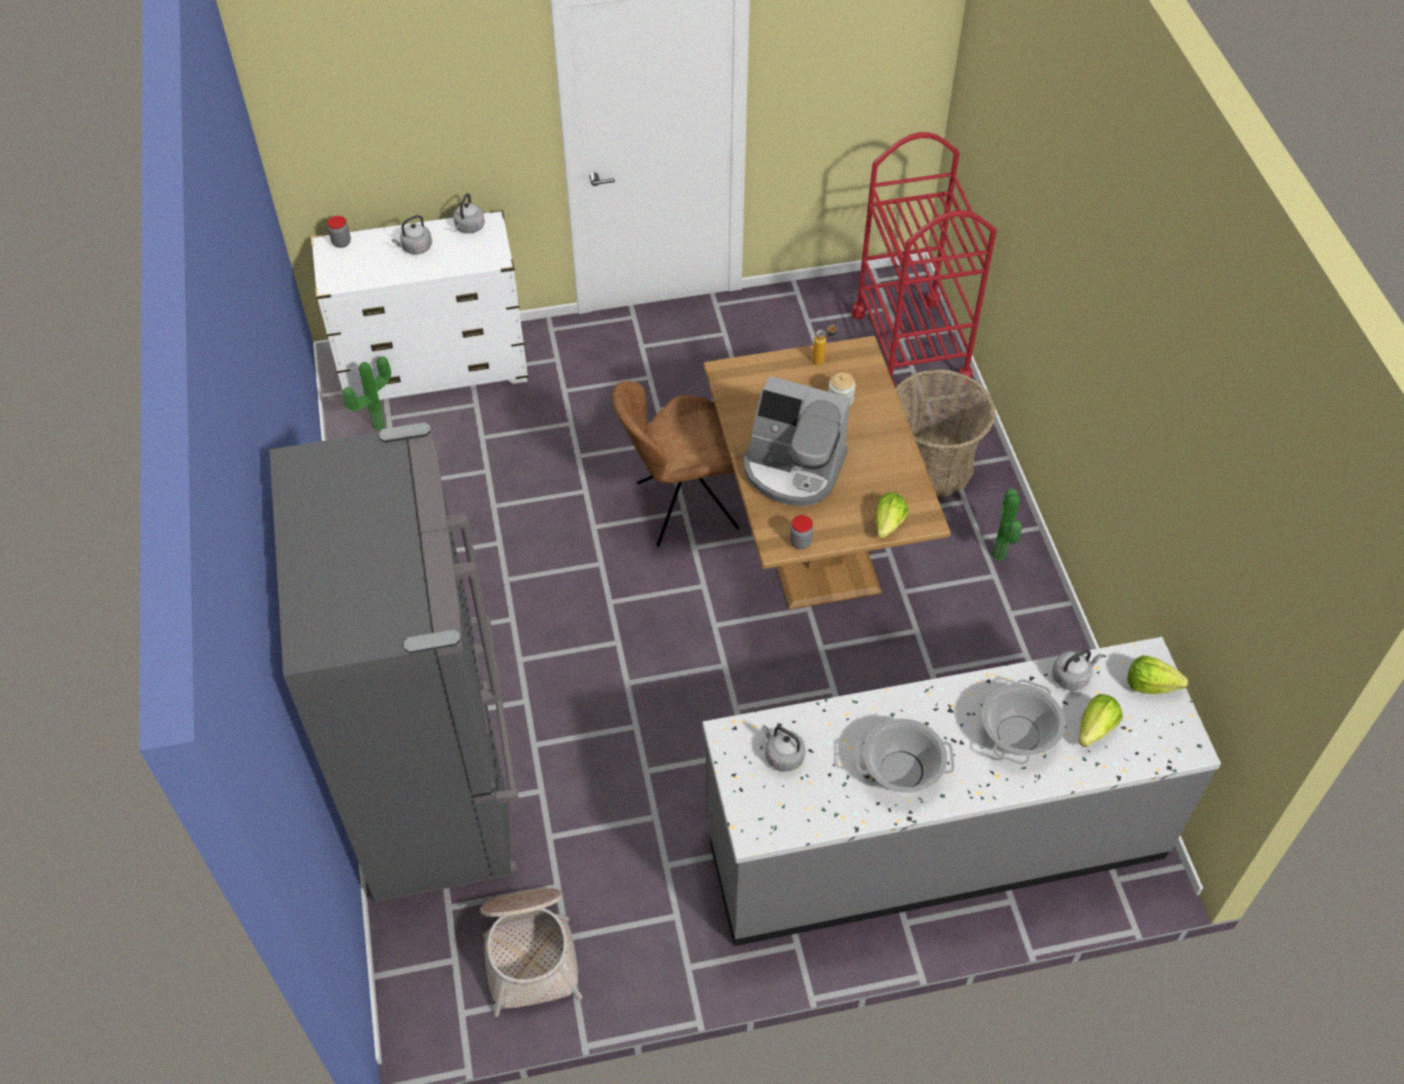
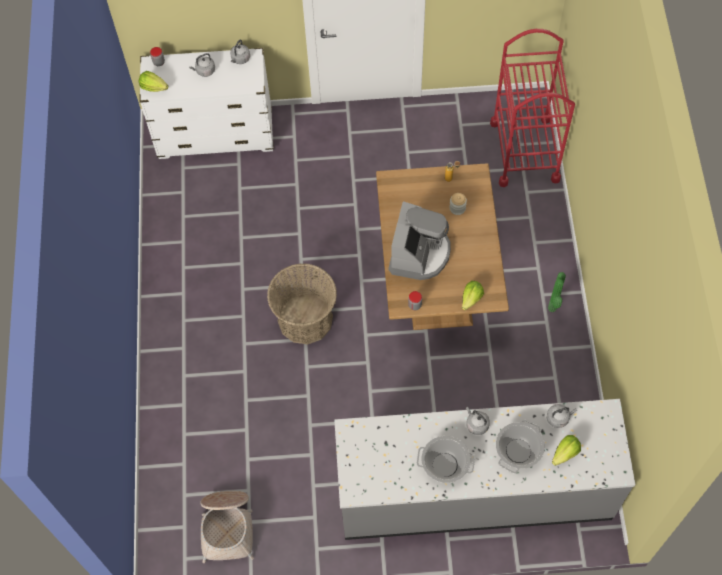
camera: 10 degrees right, 10 degrees up
(377, 424) = (175, 172): potted plant -> none
(440, 787) = (187, 420): grey fridge -> none
(683, 506) = (358, 251): brown chair -> none
(782, 756) = (377, 447): grey kettle -> grey kettle (476, 424)
(793, 468) = (419, 254): coffee machine -> coffee machine turned 105 degrees counterclockwise
(931, 465) = (521, 239): basket -> basket (305, 319)
(1150, 685) = (605, 429): lettuce -> lettuce (153, 87)

